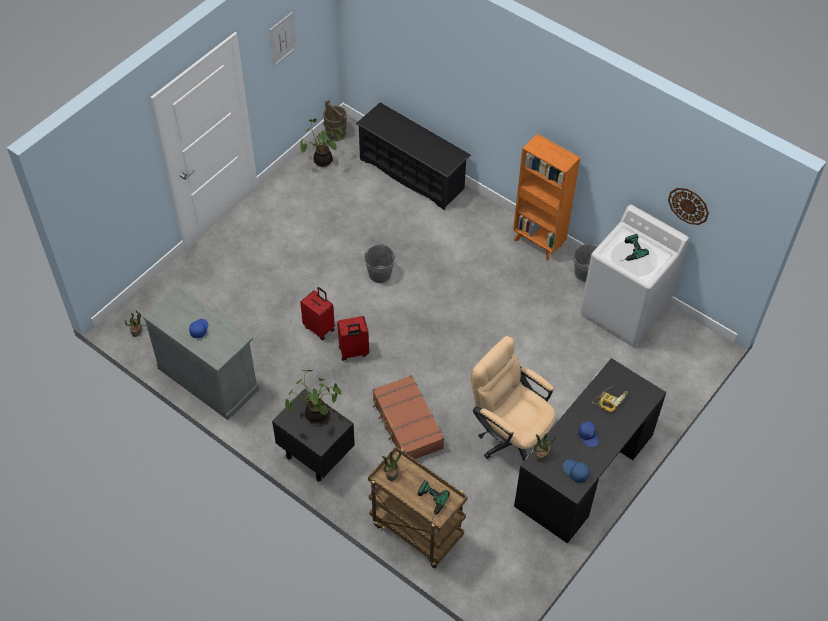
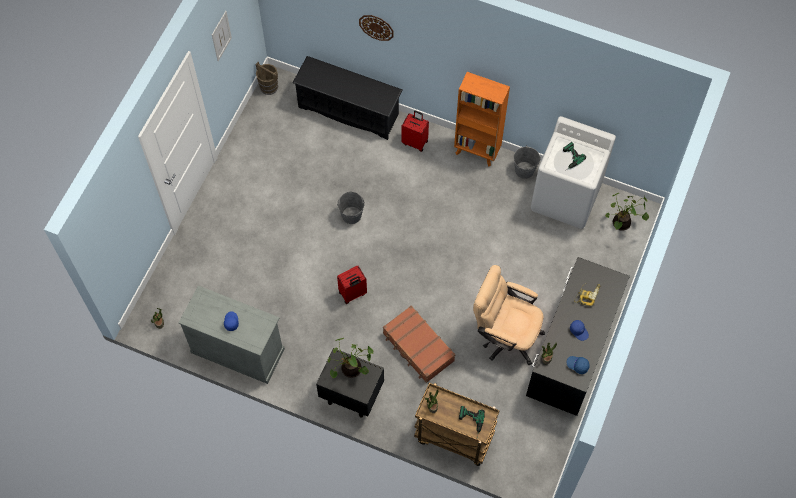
camera: 15 degrees left, 10 degrees up
(319, 328) = (316, 279): red suitcase -> red suitcase (415, 142)
(322, 162) = (266, 118): potted plant -> potted plant (621, 224)
(688, 205) = (613, 113): wall clock -> wall clock (376, 27)

